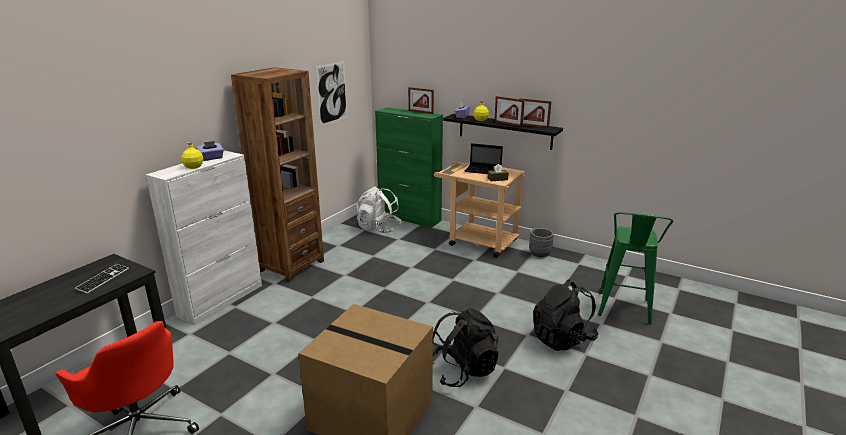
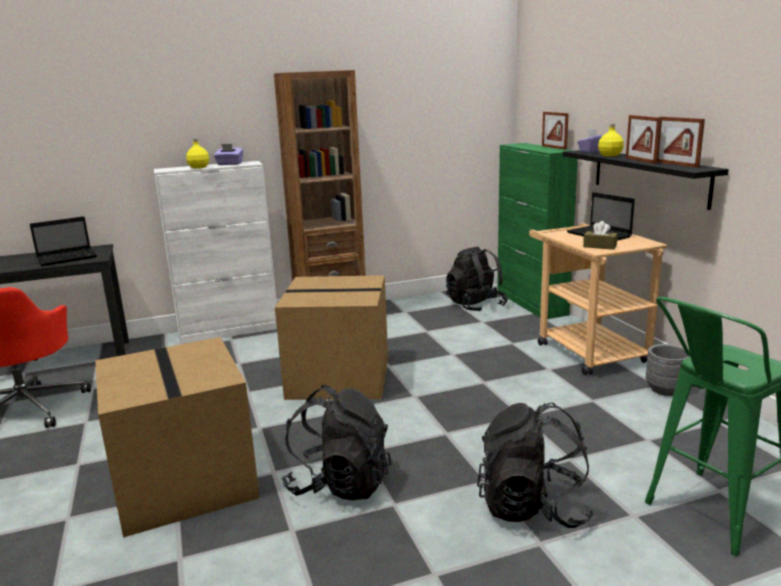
camera: 40 degrees right, 5 degrees down
(103, 279) = (68, 258): keyboard -> laptop
(332, 93) = (438, 115): picture -> none
(364, 306) = (341, 377): none -> cardboard box
(378, 228) = (475, 305): white backpack -> black backpack

